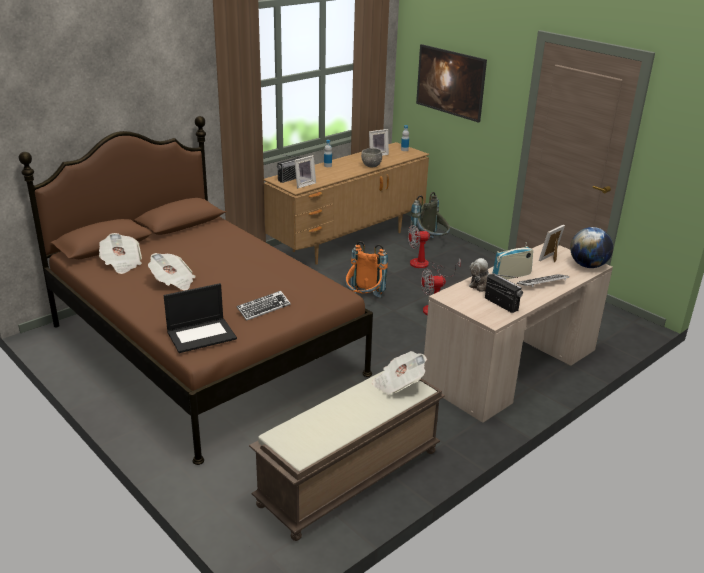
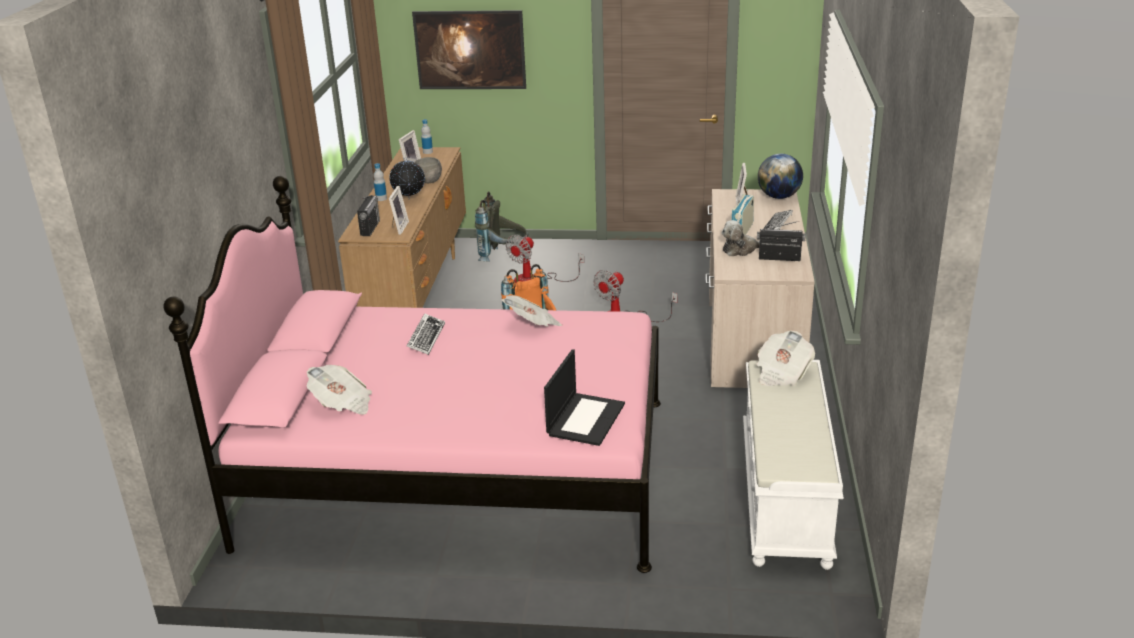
camera: 40 degrees left, 0 degrees up
(173, 282) = (445, 391): newspaper -> newspaper (533, 325)
(205, 349) = (459, 471): brown bed -> pink bed
(263, 308) = (587, 366): keyboard -> keyboard (426, 338)
(341, 171) = (409, 199): none -> globe
(350, 478) = (786, 495): brown bench -> white bench

